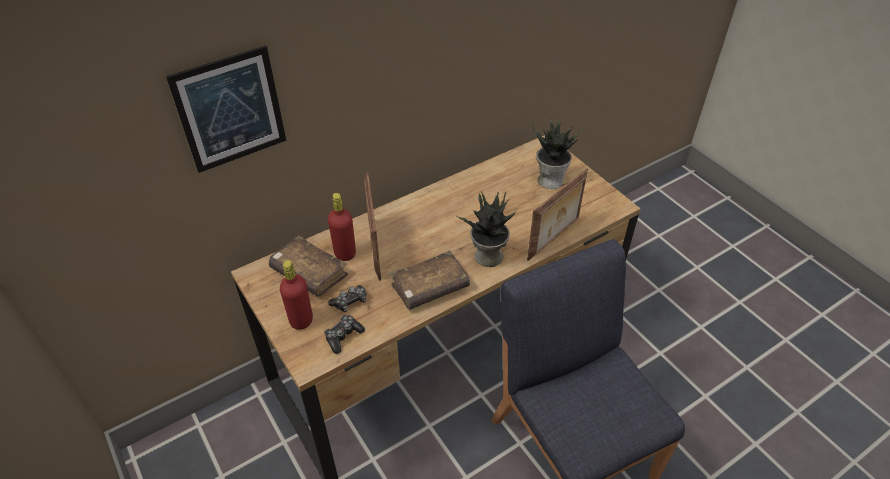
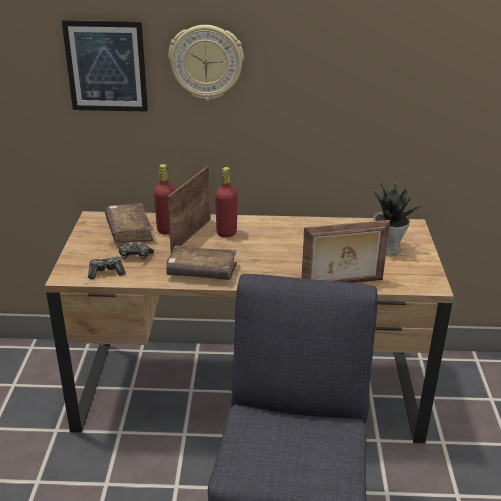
camera: 35 degrees right, 15 degrees down
(301, 320) = (91, 252): red bottle -> red bottle (226, 233)
(343, 65) = (206, 62): none -> wall clock
(488, 257) = (270, 273): potted plant -> none

